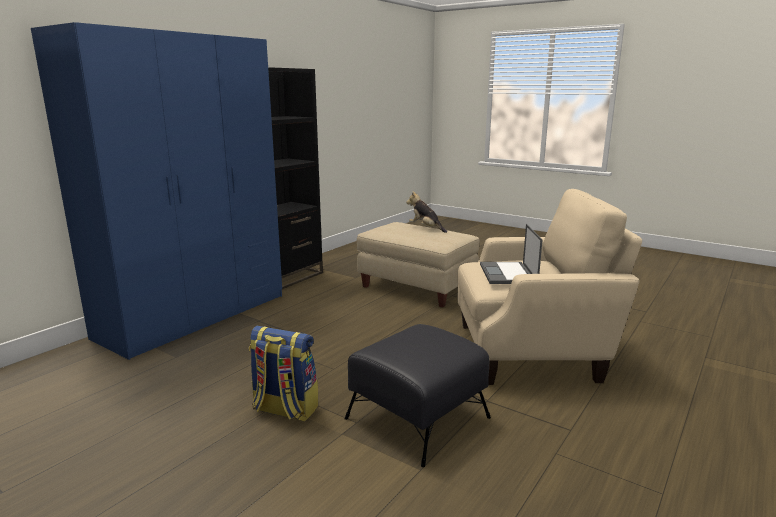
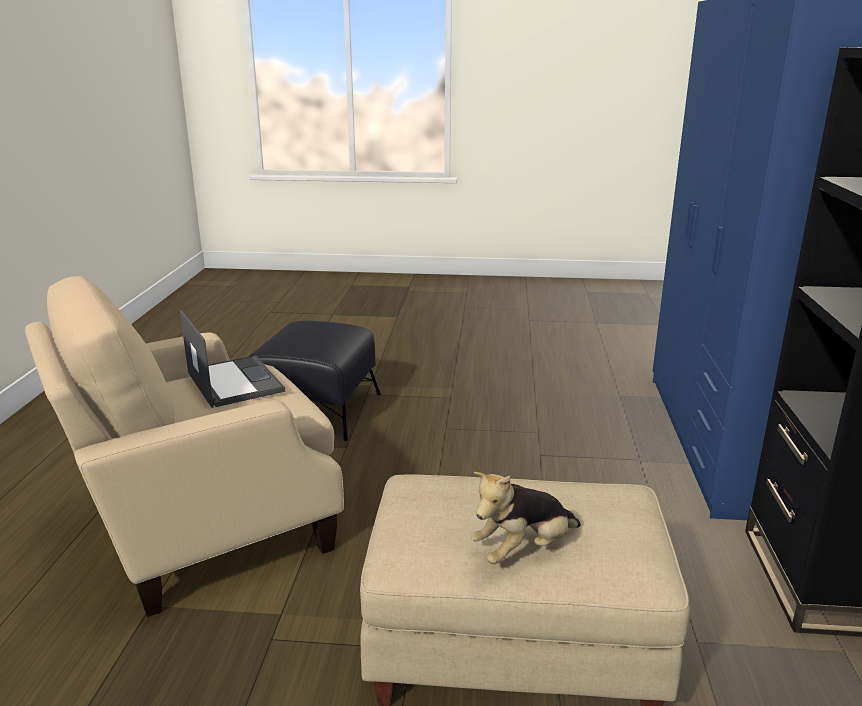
camera: 150 degrees right, 5 degrees up
(284, 409) = (438, 386): backpack -> none
(425, 228) = (523, 550): plush toy -> plush toy turned 135 degrees clockwise

